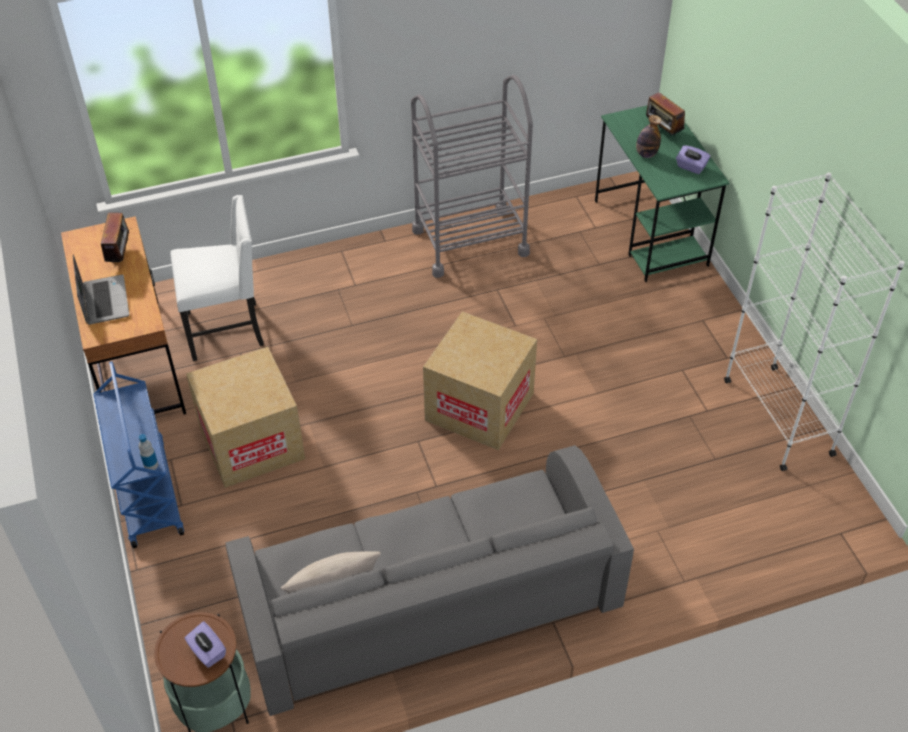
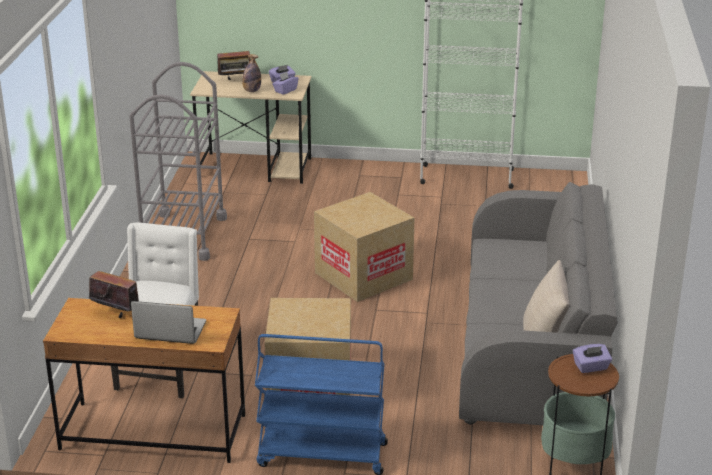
camera: 65 degrees left, 20 degrees down
(151, 465) = (369, 368): bottle -> none
(651, 233) = (256, 168): green desk -> beige desk
(669, 178) = (285, 90): none -> purple tissue box

